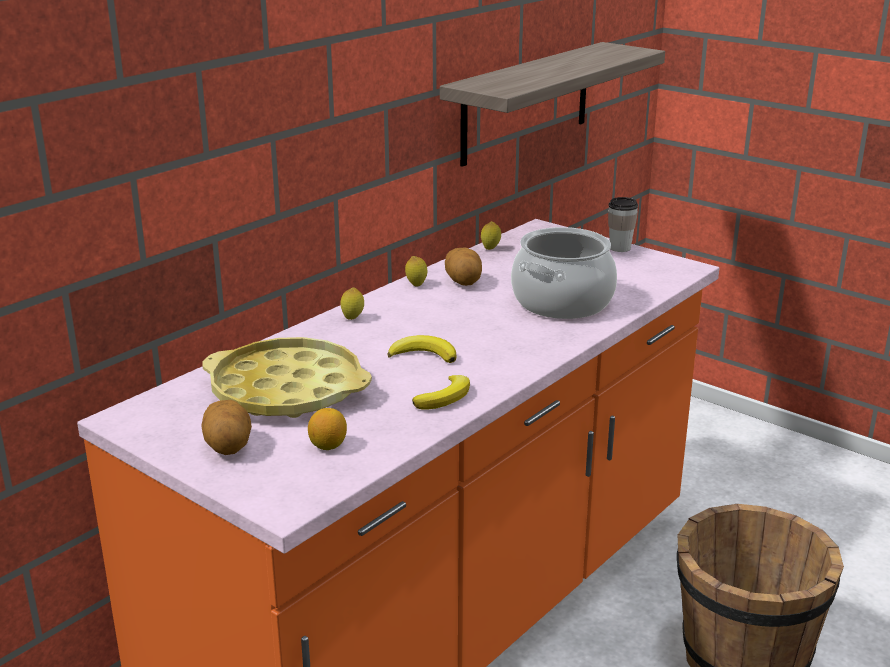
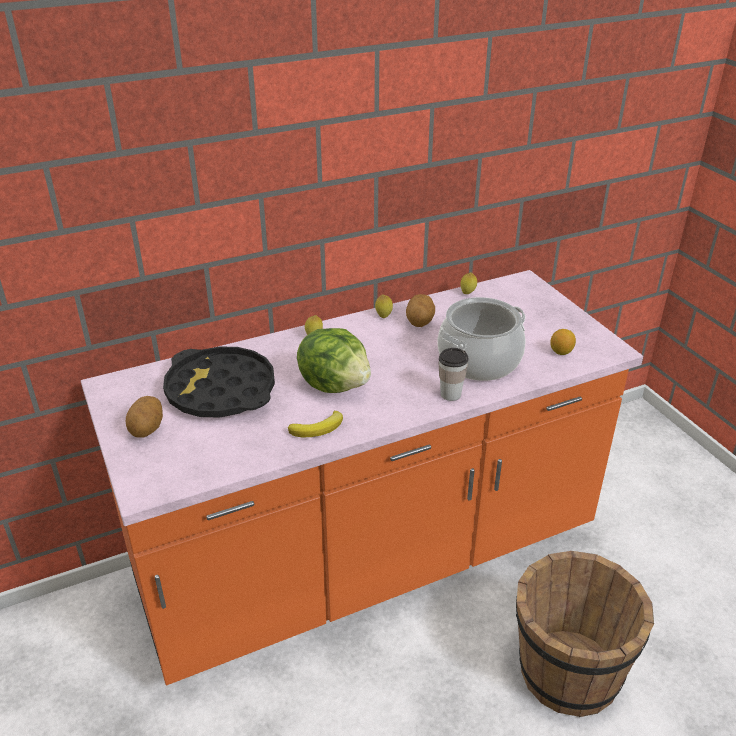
camera: 25 degrees right, 10 degrees up
(287, 390) = (221, 390): yellow tray -> black tray
(328, 446) = (208, 448): lemon -> lemon (561, 352)
(423, 355) = (335, 384): banana -> lettuce
(526, 103) = (531, 175): shelf -> none
(620, 248) = (573, 316): cup -> cup (450, 394)

